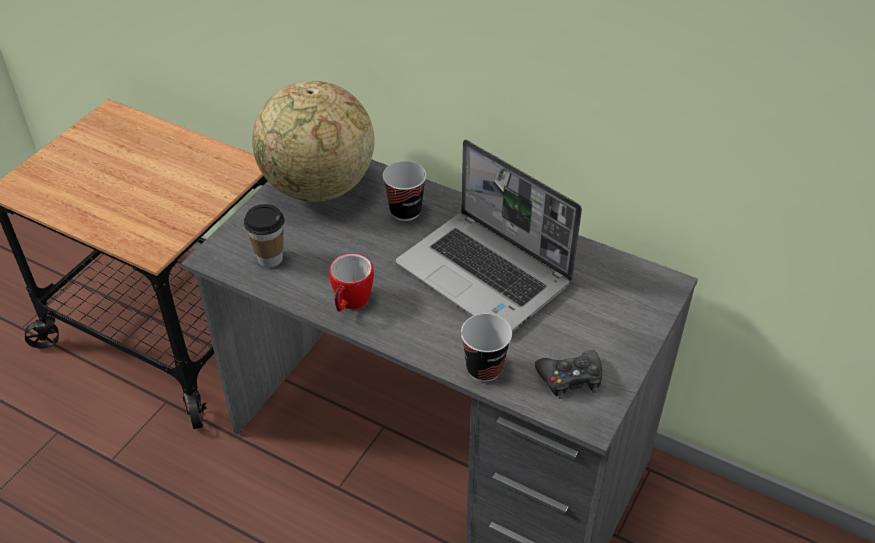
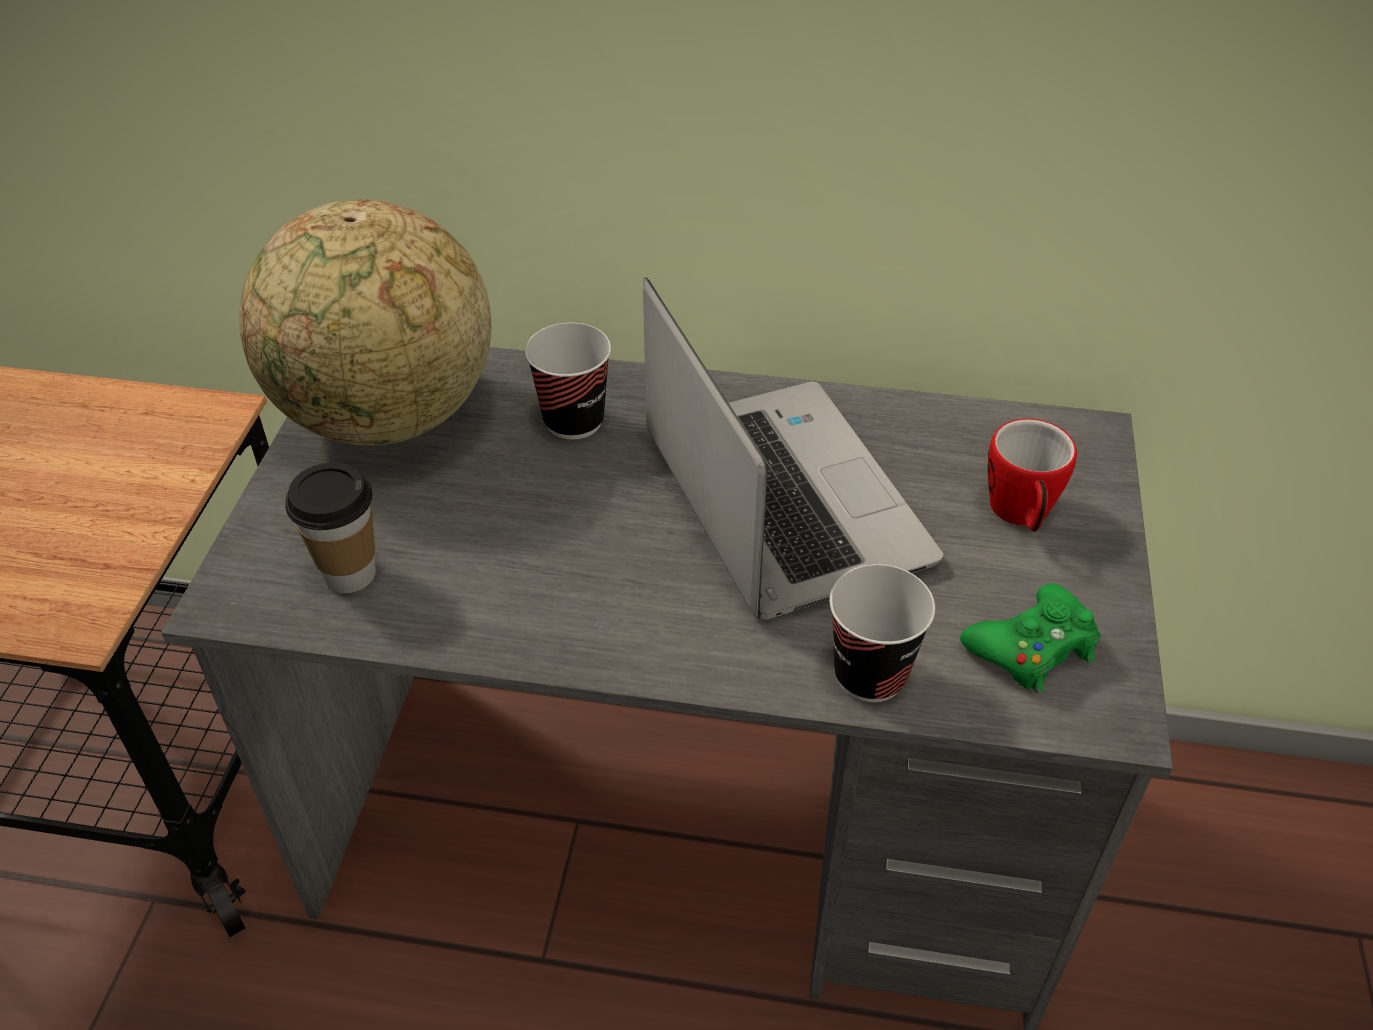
camera: 20 degrees left, 0 degrees up
(350, 303) = (552, 619): mug -> mug (1021, 515)
(486, 275) = (779, 498): laptop -> laptop turned 135 degrees counterclockwise
(570, 378) = (1032, 648): black game controller -> green game controller

